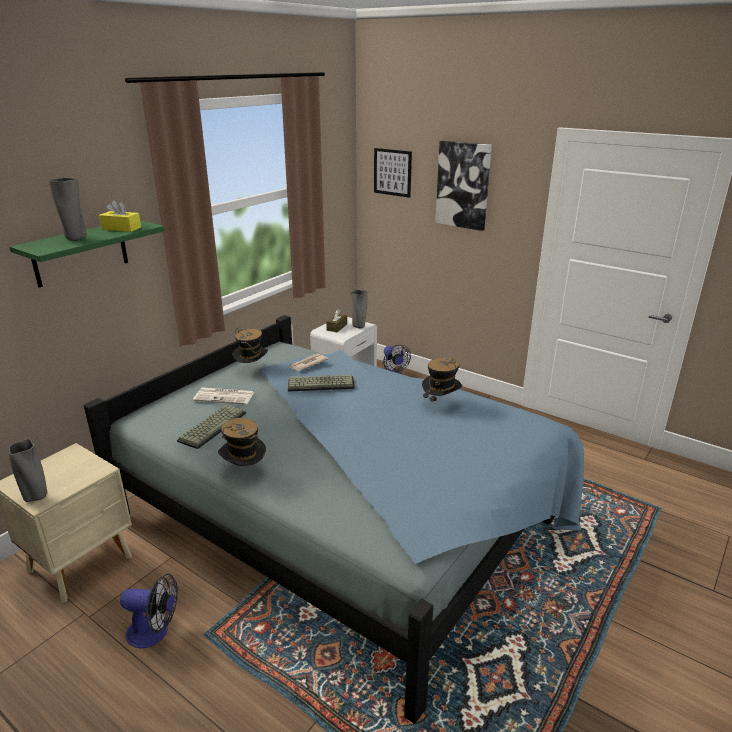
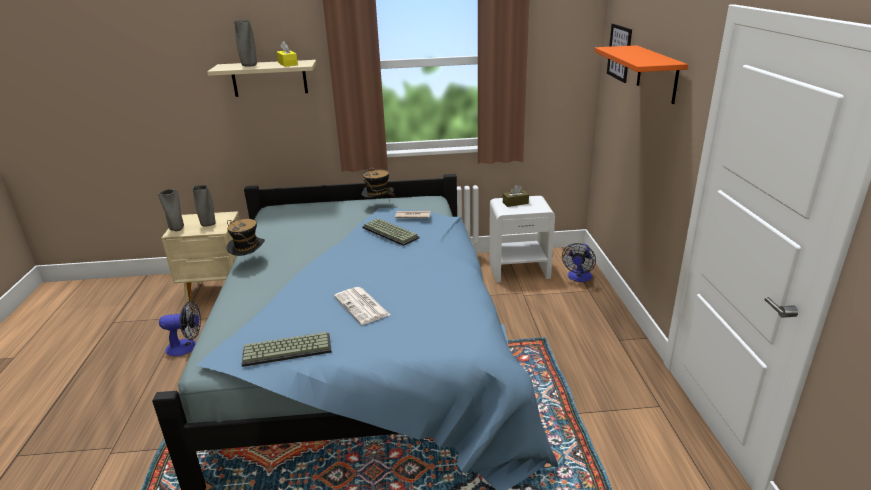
camera: 50 degrees right, 0 degrees up
(80, 253) = (269, 78): green shelf -> beige shelf
(155, 632) = (187, 347): fan -> fan turned 60 degrees counterclockwise
(212, 426) = (289, 230): keyboard -> keyboard (288, 349)
(225, 396) = (331, 216): newspaper -> newspaper (362, 306)
(359, 327) = (533, 209): grey vase -> grey vase (208, 224)
(440, 404) = (433, 286): hat -> none
(463, 185) = (657, 74): picture -> orange shelf

